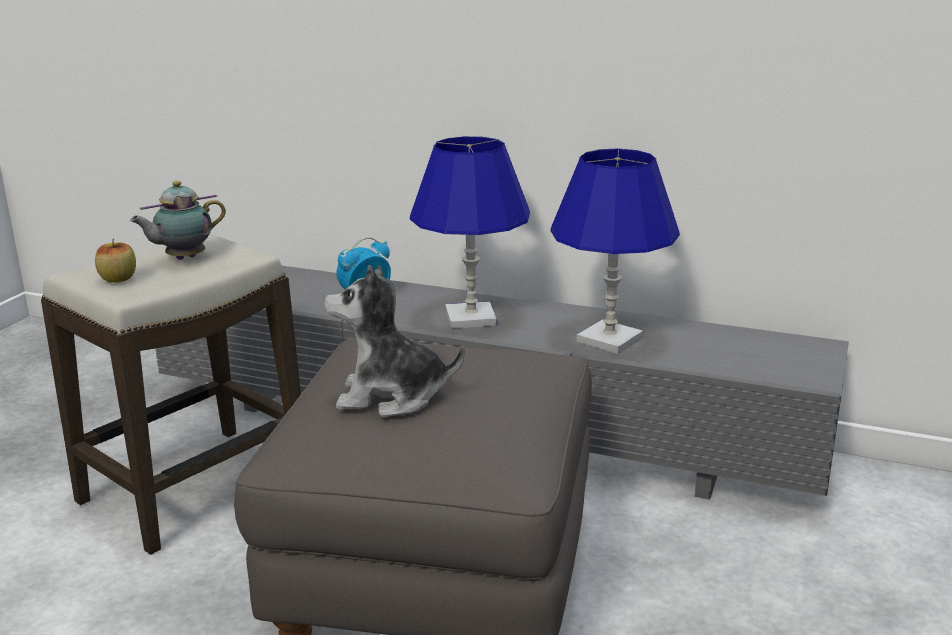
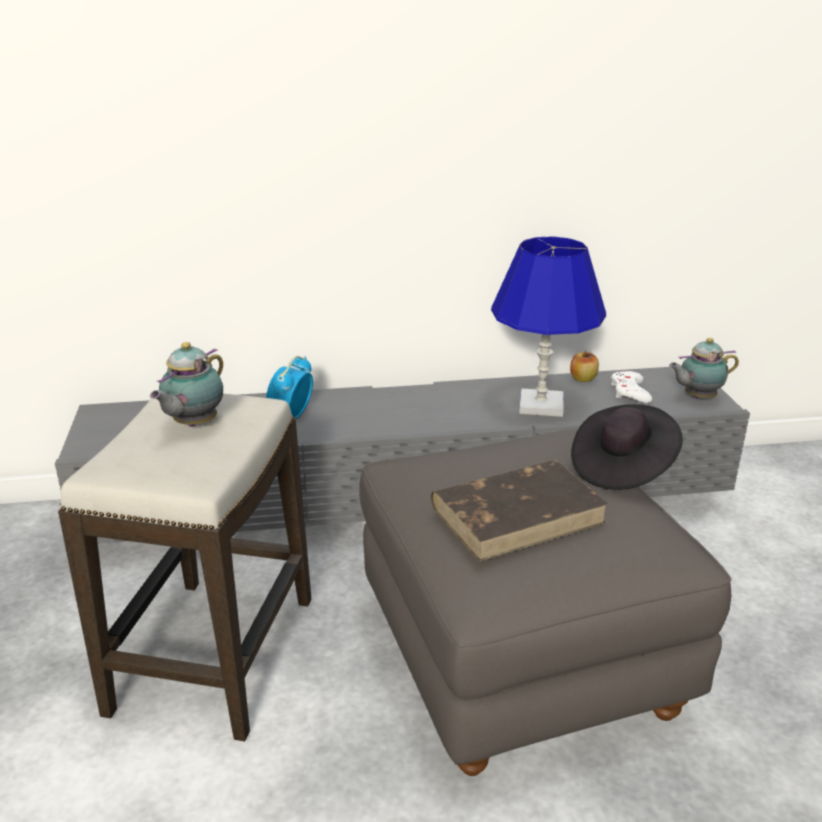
camera: 30 degrees left, 5 degrees up
(118, 279) = (160, 466): apple -> apple (583, 378)
(391, 397) = (518, 514): plush toy -> brown book
(471, 317) = (409, 412): blue table lamp -> none
(547, 388) = (622, 467): none -> black hat
(725, 348) = (629, 392): none -> white game controller
(799, 370) = (697, 397): none -> teapot

